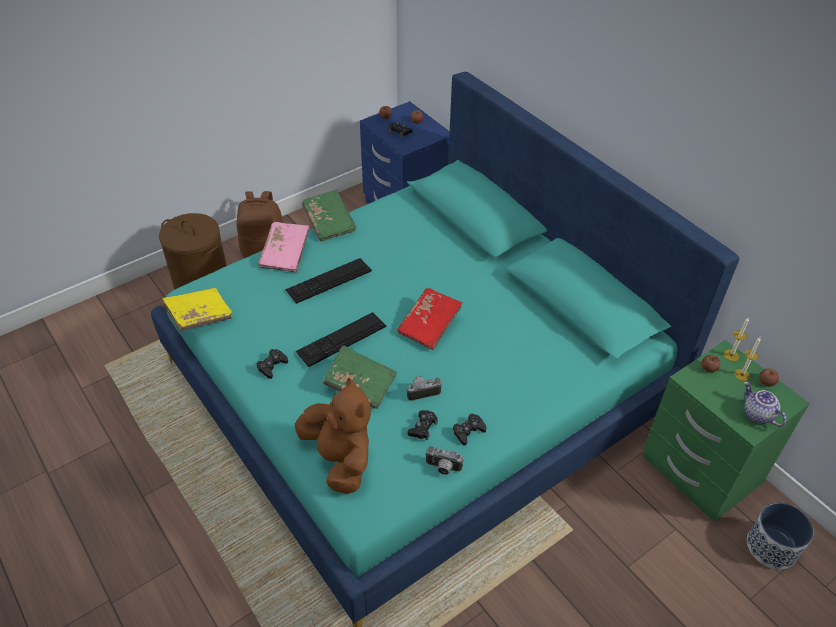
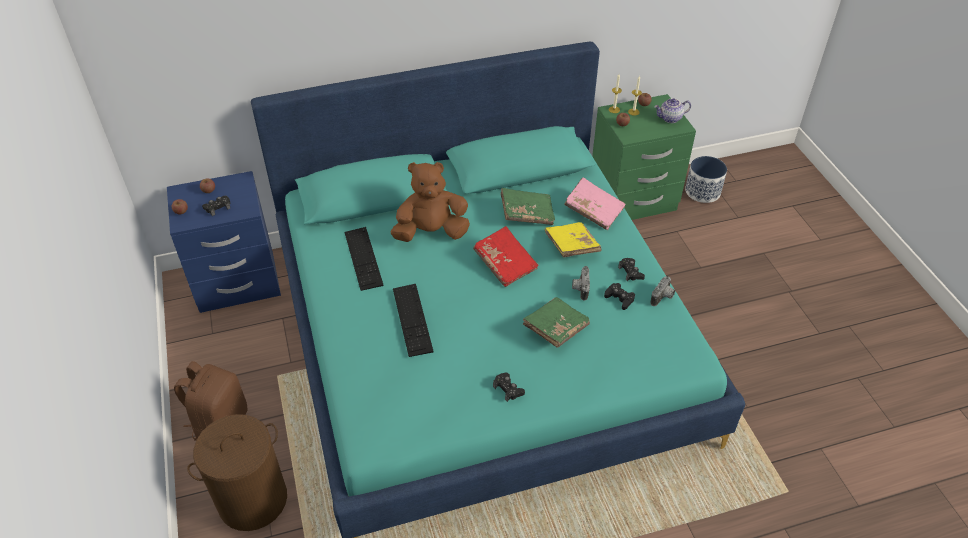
camera: 70 degrees left, 0 degrees up
(199, 316) = (410, 440): yellow book -> yellow book (571, 247)
(285, 254) = (349, 348): pink book -> pink book (593, 211)
(329, 223) = (319, 302): green book -> green book (527, 214)
(340, 459) = (636, 361): brown plush toy -> brown plush toy (431, 232)
(341, 339) = (496, 328): keyboard -> keyboard (363, 258)

